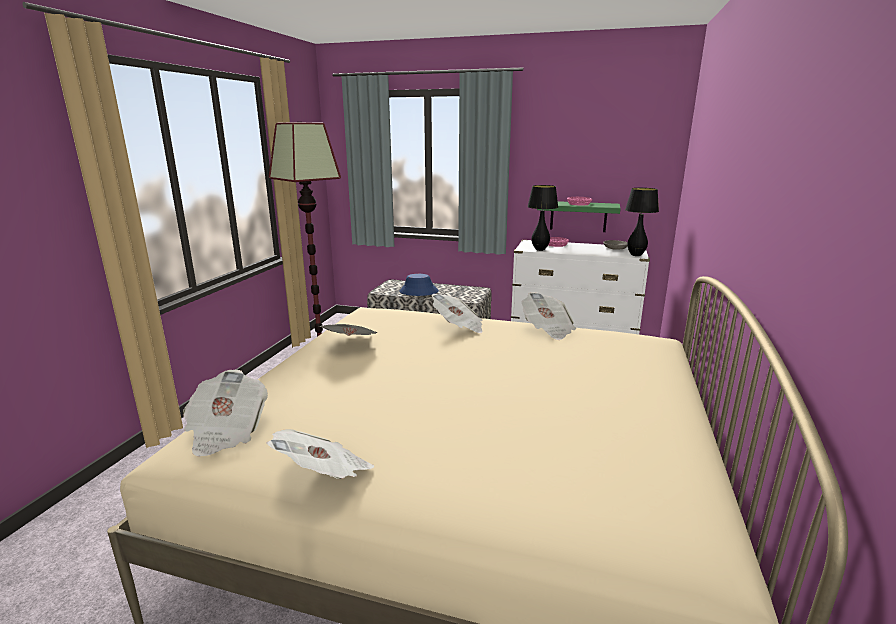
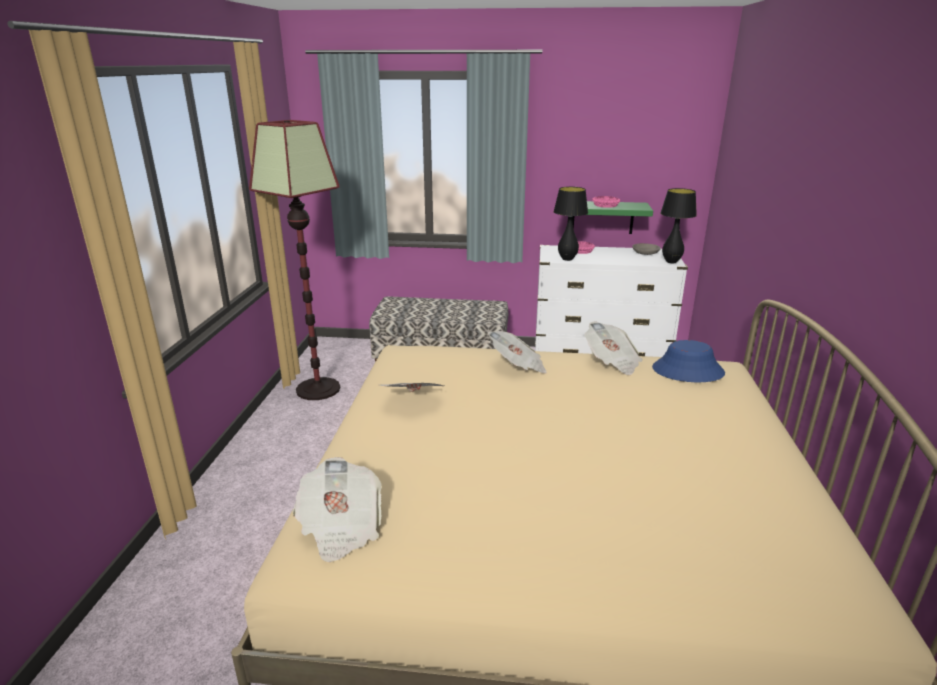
camera: 10 degrees left, 5 degrees up
(325, 475) = (478, 567): newspaper -> none
(418, 292) = (428, 312): blue hat -> blue hat (687, 371)

